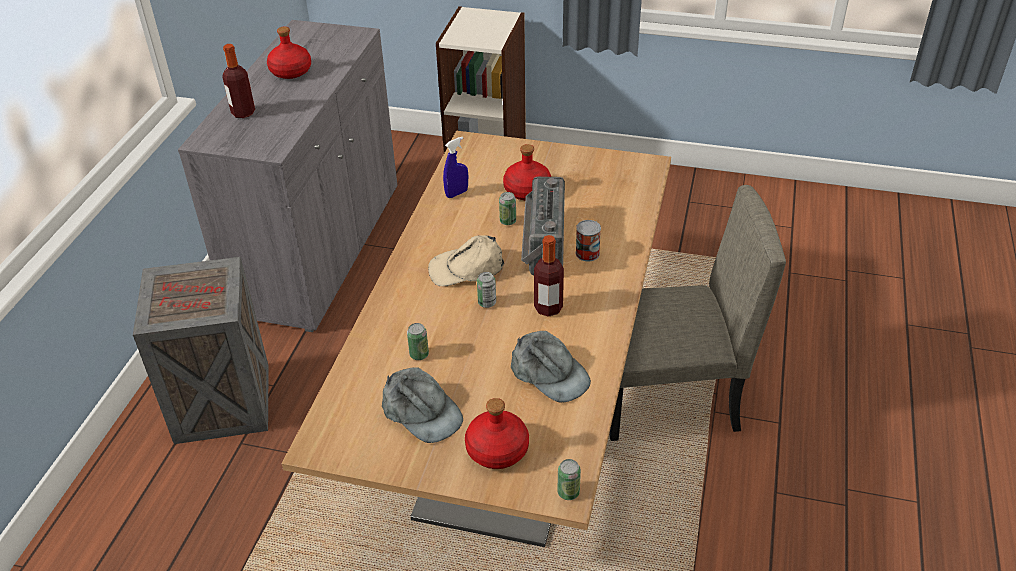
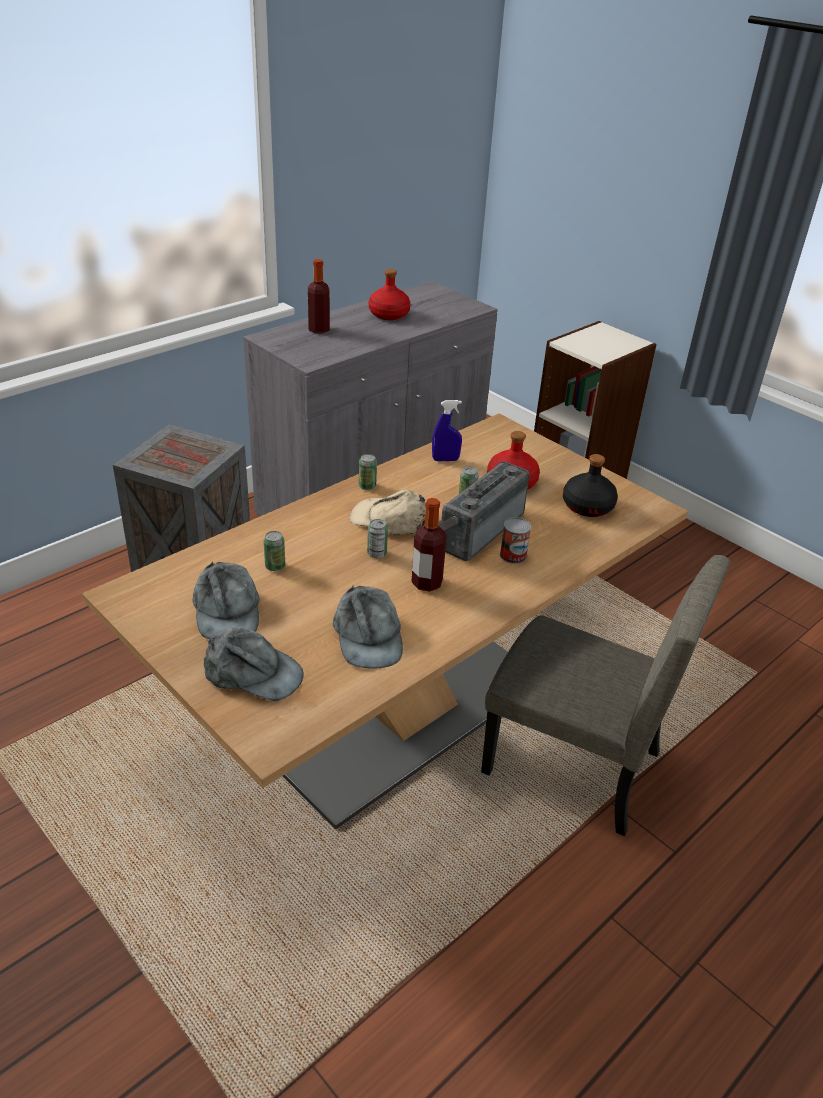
camera: 30 degrees right, 5 degrees down
(496, 450) = (253, 673): red bottle -> grey cap
(568, 492) = (274, 743): can -> can (367, 486)
(601, 186) = (588, 507): none -> black bottle

